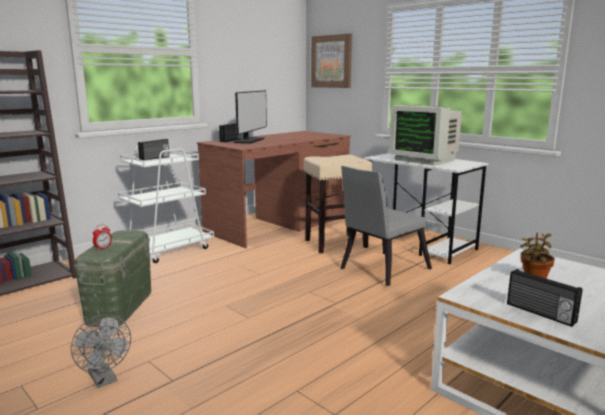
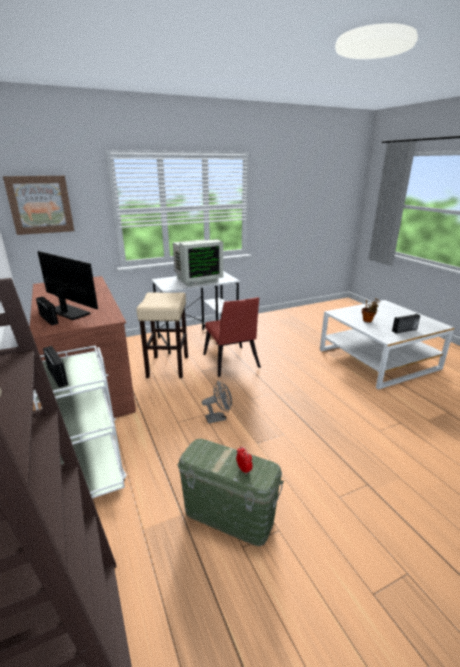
camera: 70 degrees left, 10 degrees up
(105, 380) = (365, 526): grey fan -> grey fan (219, 418)
(380, 270) = (231, 363): grey chair -> red chair

